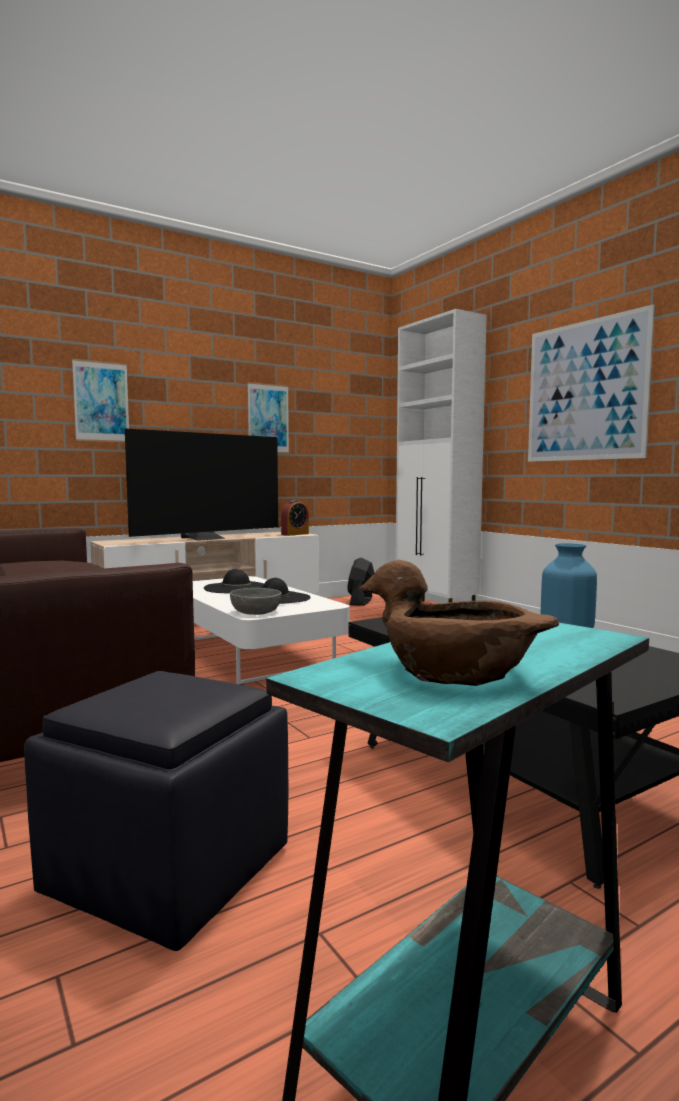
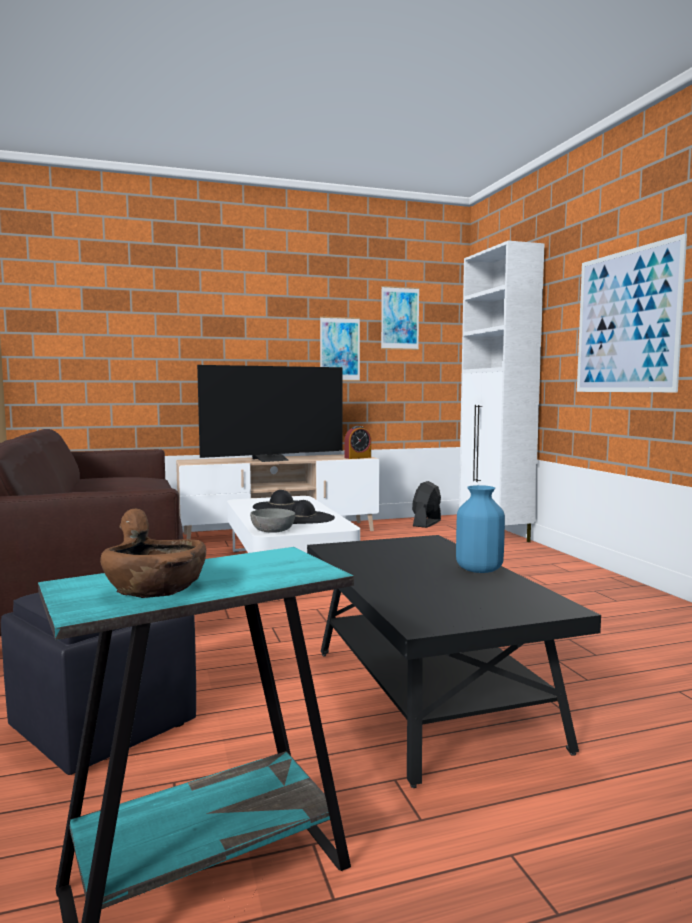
camera: 15 degrees right, 0 degrees up
(101, 401) = (187, 340): picture -> picture (400, 318)

